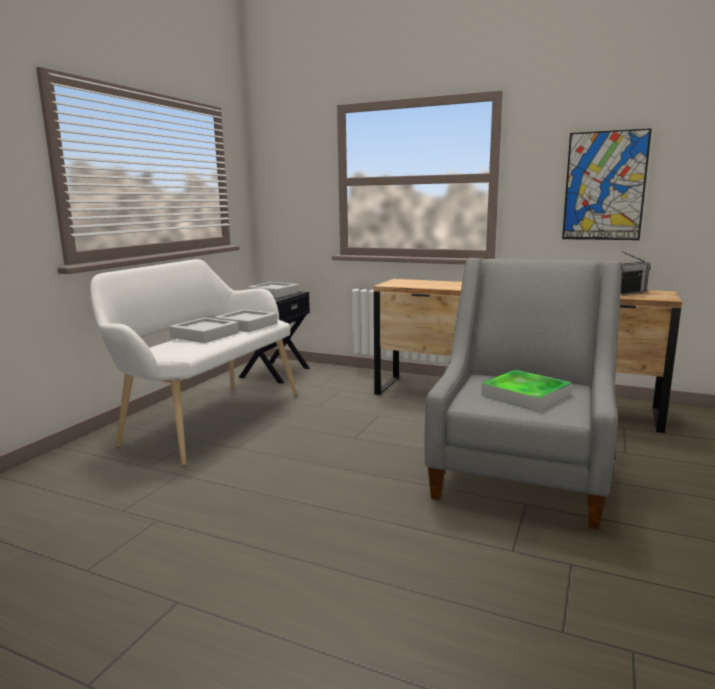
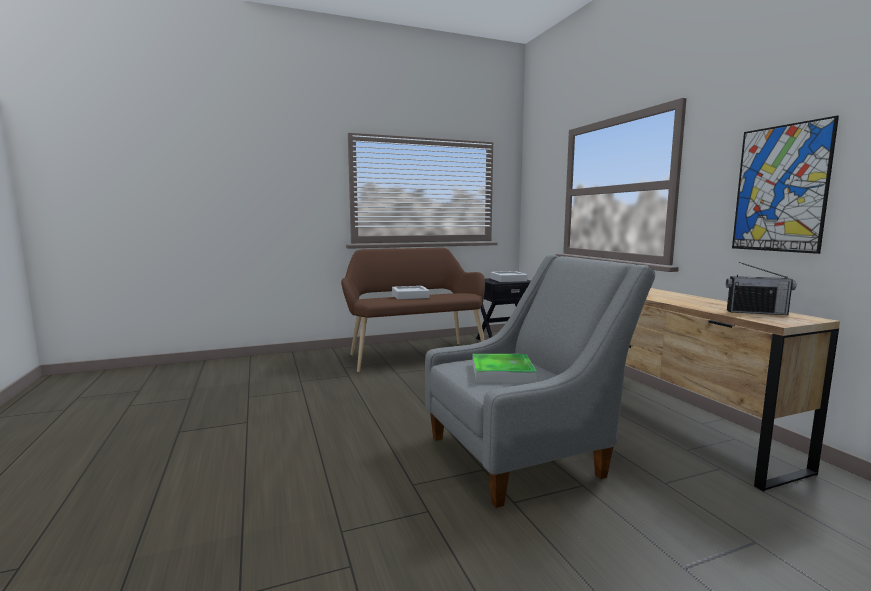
camera: 45 degrees right, 5 degrees down
(207, 418) = (414, 354): white bench -> brown bench
(246, 325) = (446, 295): grey tray -> none

